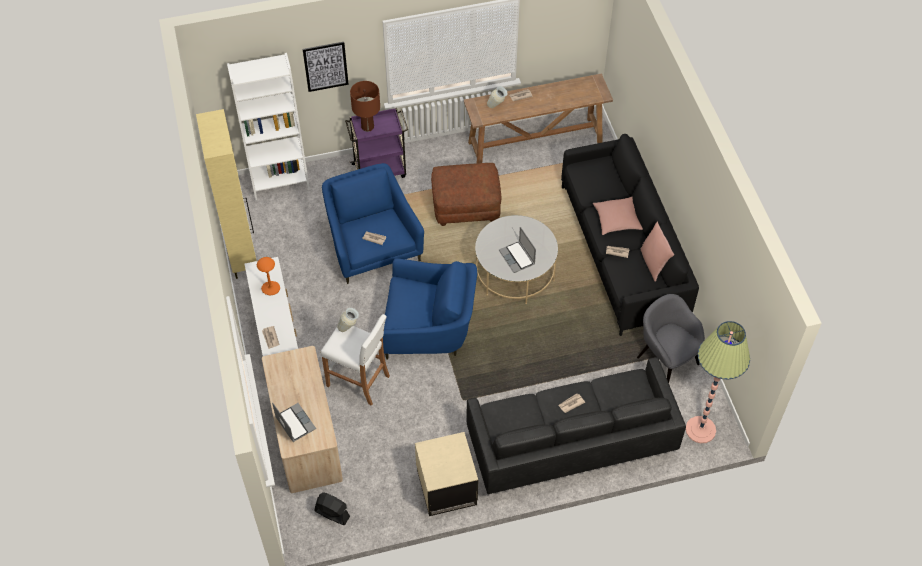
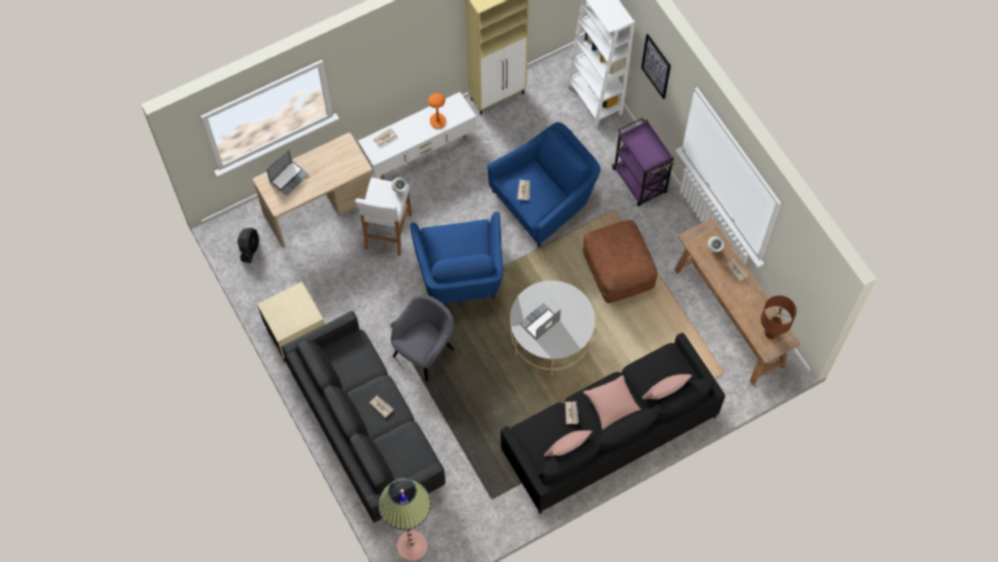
camera: 75 degrees right, 10 degrees up
(367, 127) = (641, 140): brown table lamp -> brown table lamp (771, 333)
(616, 182) = (664, 394): none -> pink pillow
(666, 359) = (486, 500): grey armchair -> grey armchair (424, 351)

